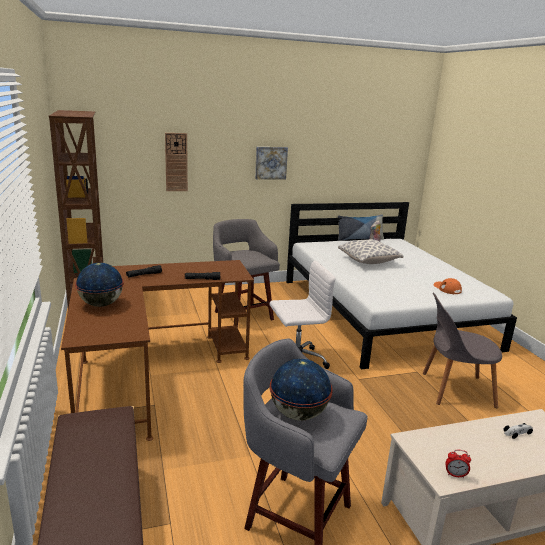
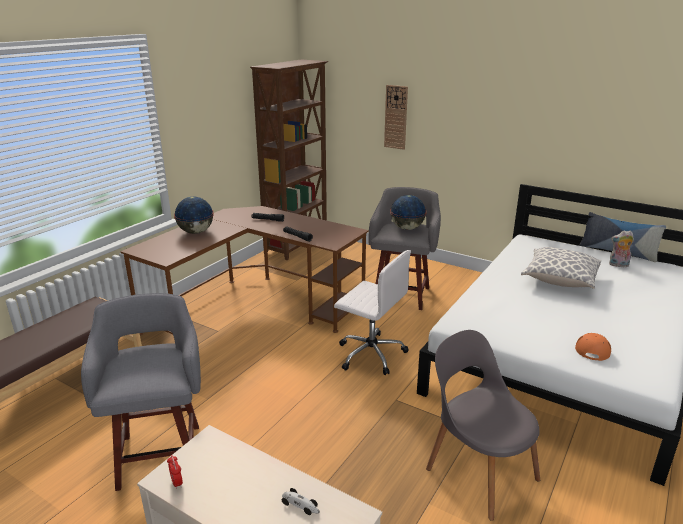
camera: 50 degrees right, 5 degrees up
(270, 163) = (499, 129): picture -> none
(298, 414) = (141, 360): globe -> globe (407, 228)

